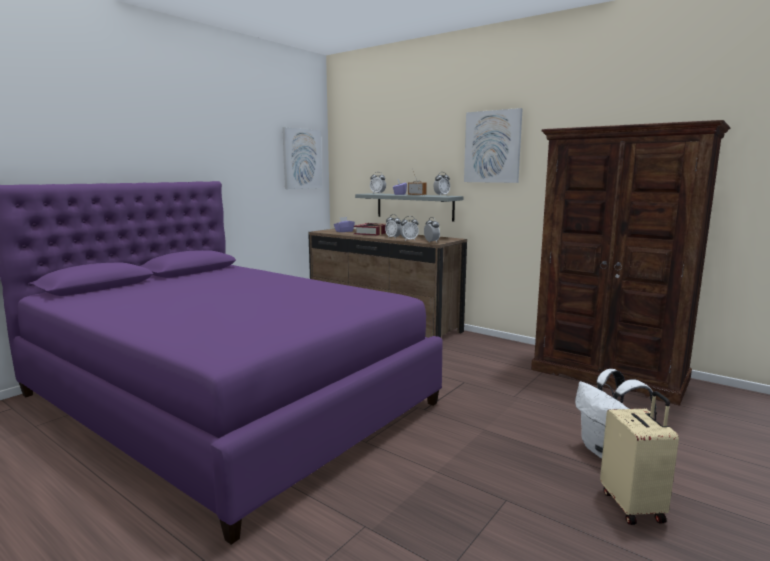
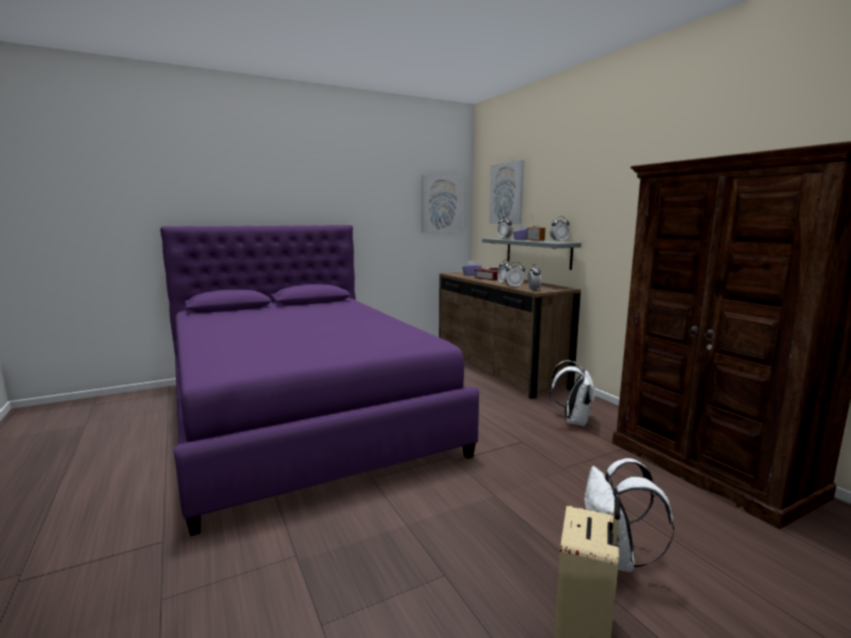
camera: 25 degrees right, 0 degrees up
(487, 358) = (573, 421): none -> white backpack
(492, 147) = (611, 188): picture -> picture (507, 193)

